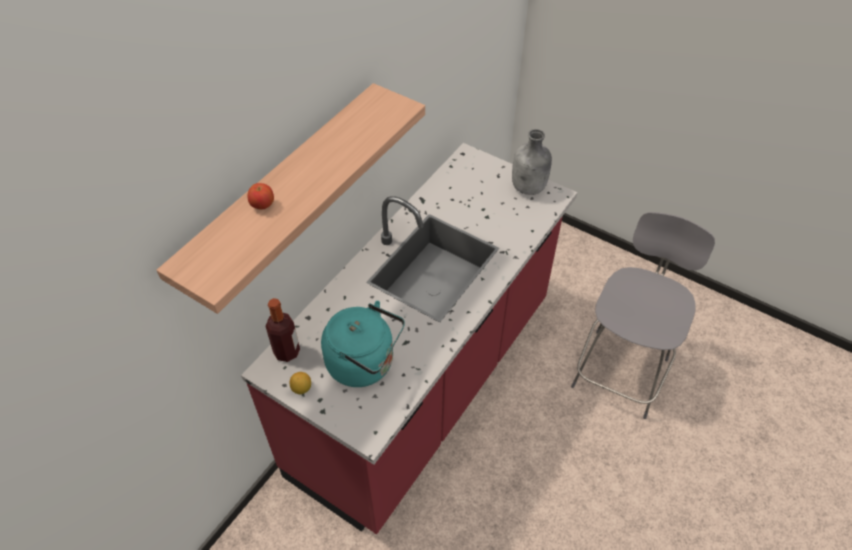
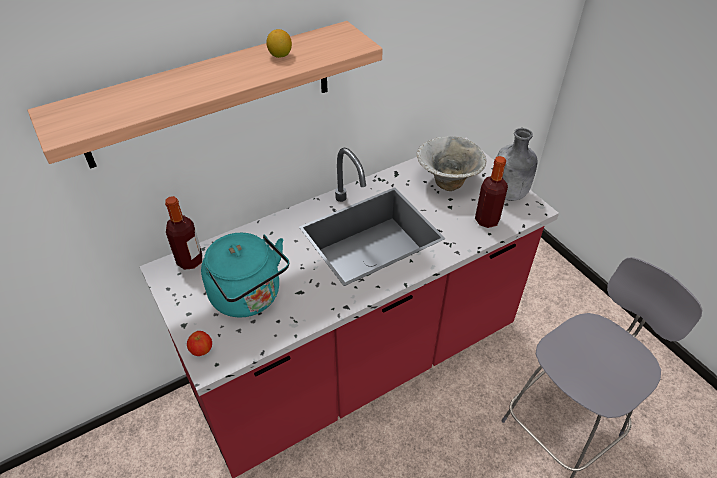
camera: 25 degrees right, 5 degrees down
(262, 205) = (161, 86): apple -> apple (201, 350)
(302, 388) = (180, 297): lemon -> lemon (280, 55)
(471, 193) = (447, 182): none -> bowl
(524, 219) = (487, 220): none -> bottle

